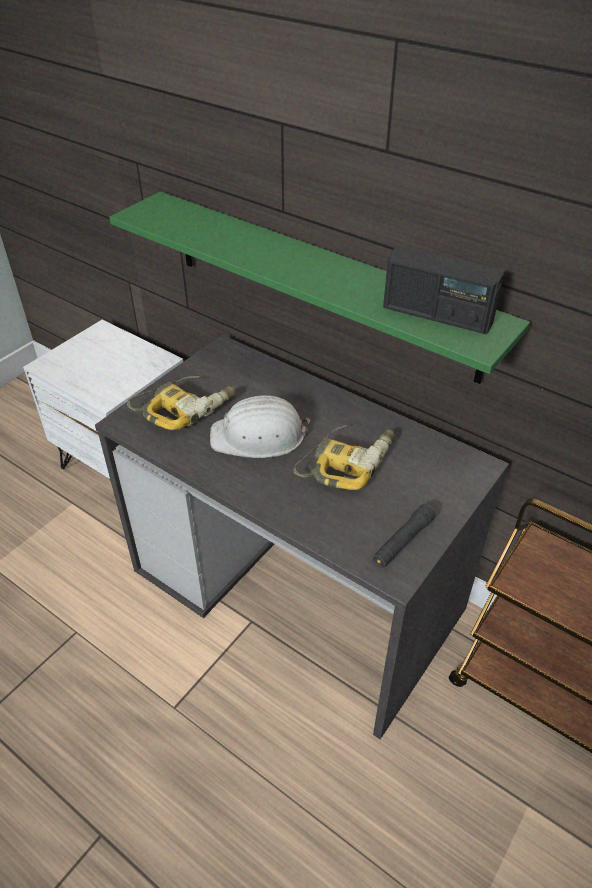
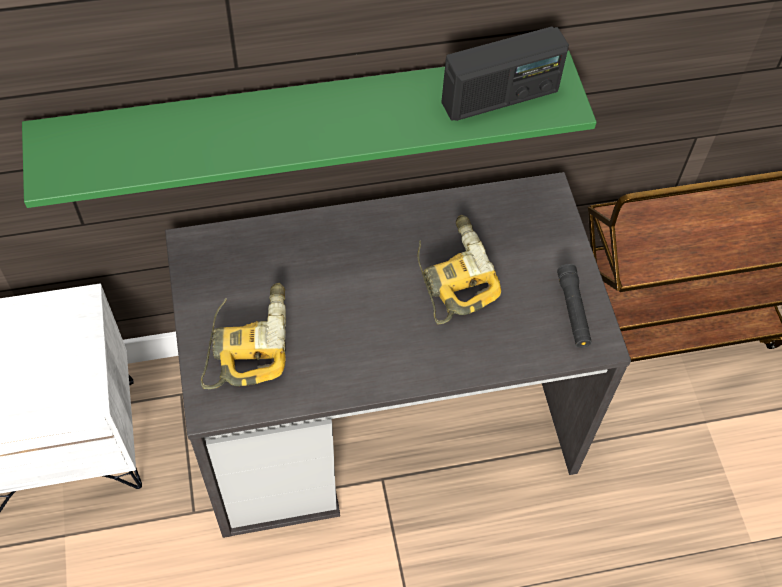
camera: 50 degrees left, 15 degrees up
(259, 436) = (353, 313): white hard hat -> none

